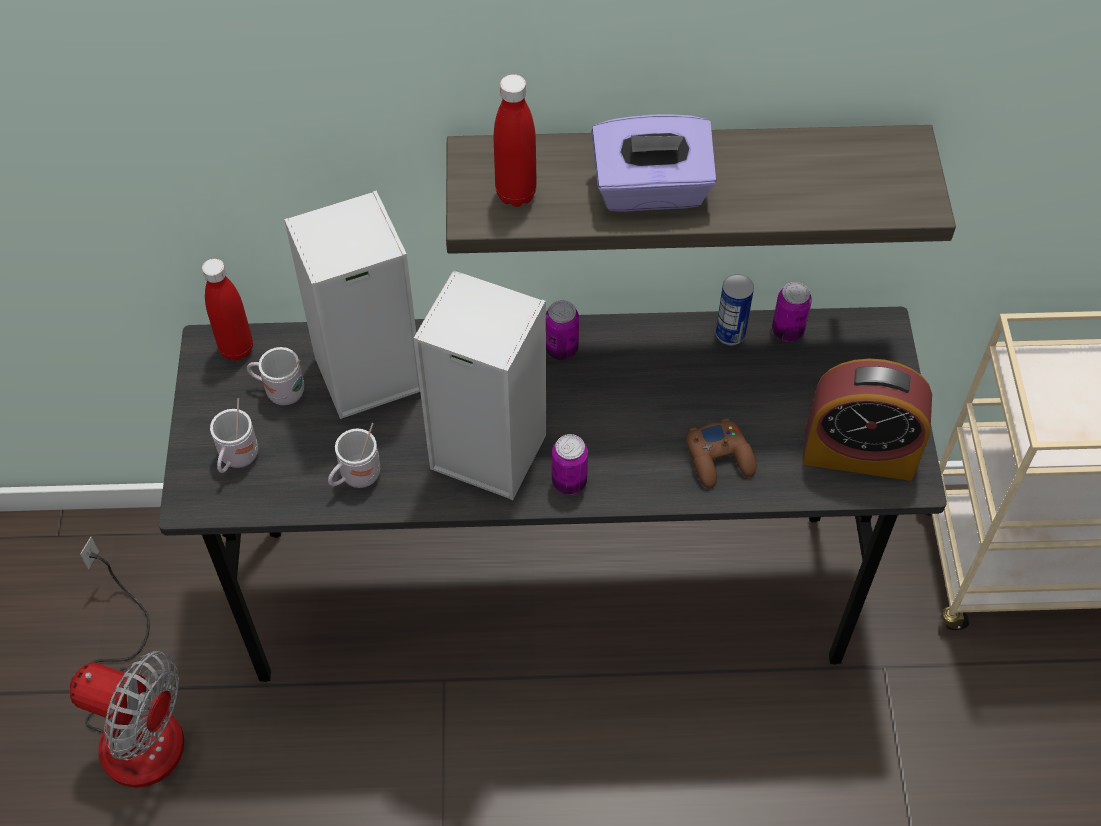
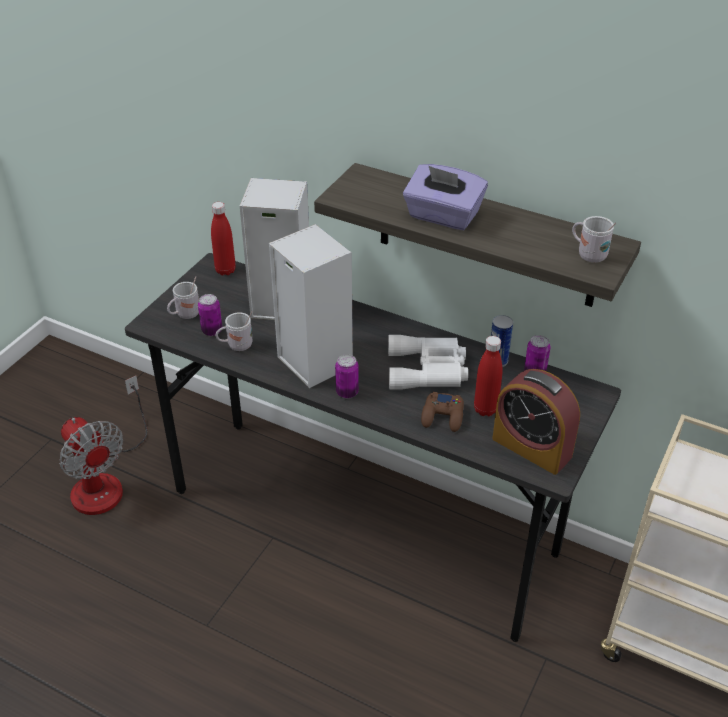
camera: 30 degrees right, 15 degrees down
(280, 391) = (231, 295): white mug -> white mug (588, 254)
(516, 194) = (367, 195): red bottle -> red bottle (485, 409)
(561, 349) = (394, 332): can -> can (212, 330)
(651, 391) = (429, 370): none -> white binoculars

